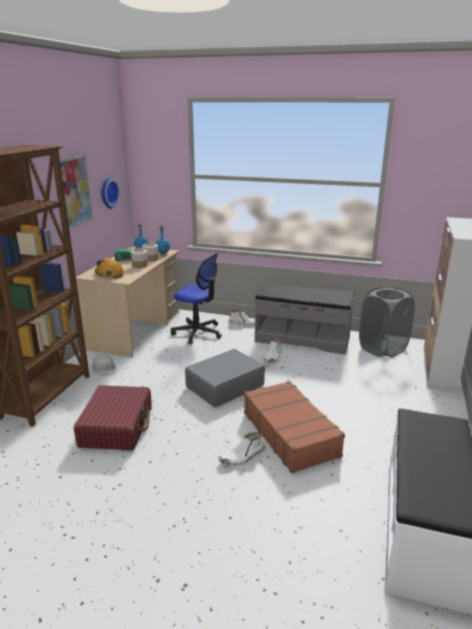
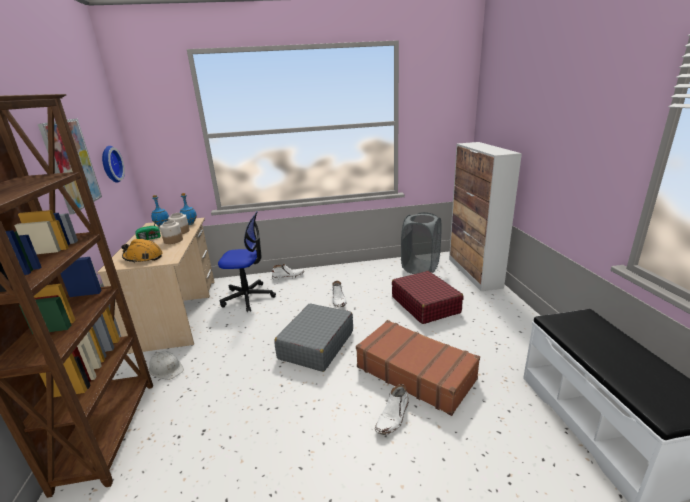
camera: 25 degrees left, 0 degrees up
(117, 427) = (230, 438): red suitcase -> red suitcase (425, 304)
(302, 339) = (351, 277): grey bench -> none

